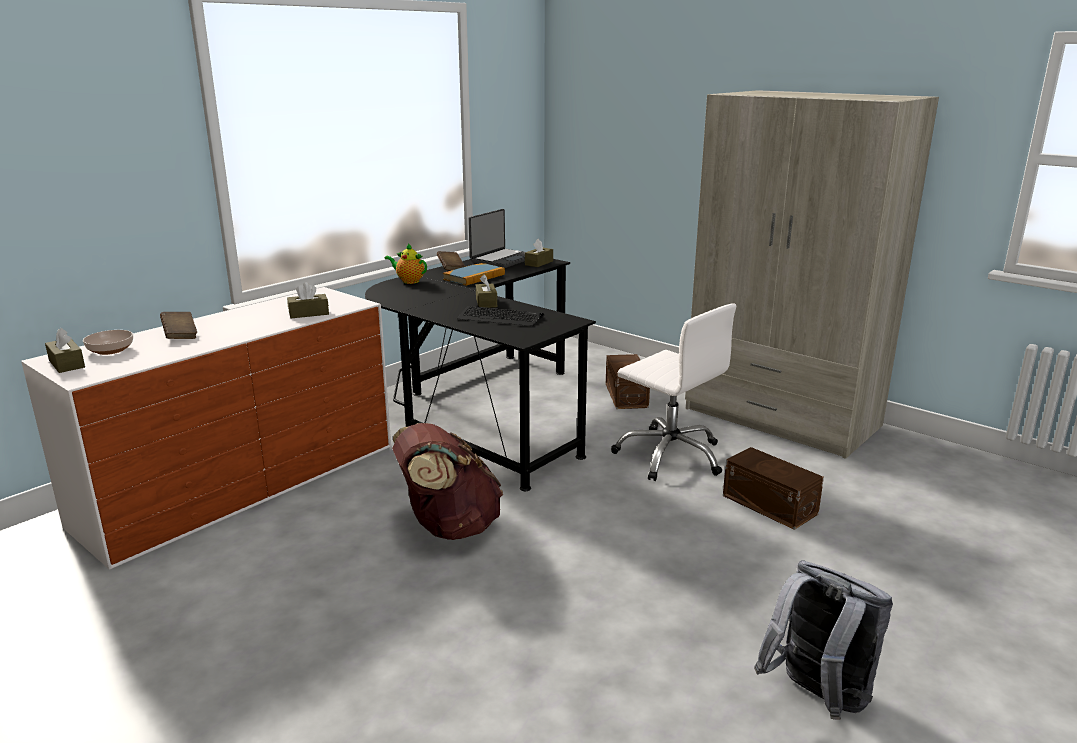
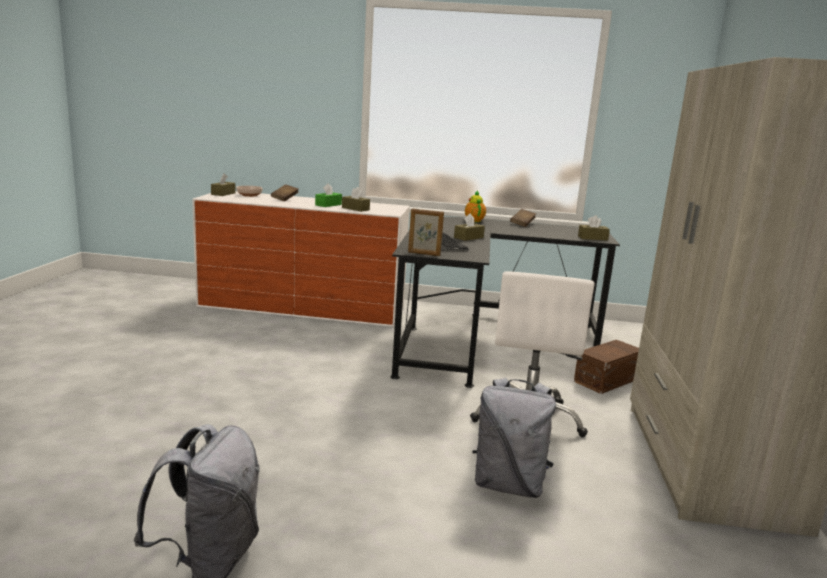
camera: 55 degrees right, 5 degrees down
(261, 321) = (328, 205): none -> green tissue box
(448, 527) = (316, 366): brown backpack -> none
(474, 277) = (517, 230): book -> none
(502, 259) = (576, 230): laptop -> none
(537, 336) = (424, 254): none -> picture frame
(769, 504) = (509, 485): brown storage box -> grey backpack

